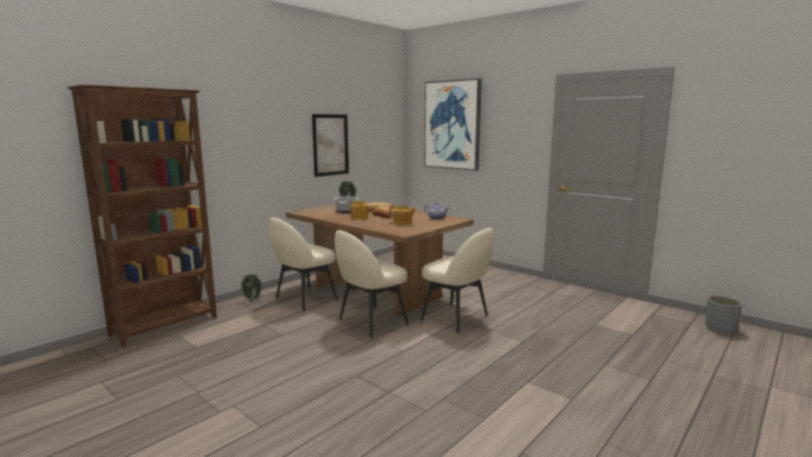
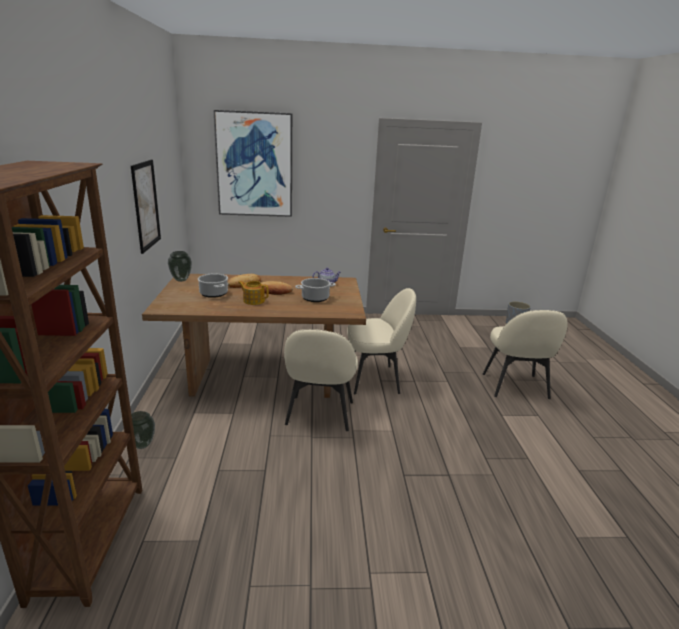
camera: 45 degrees left, 10 degrees up
(304, 299) = (205, 417): beige chair -> beige chair (515, 387)
(402, 223) = (315, 298): teapot -> cooking pot

